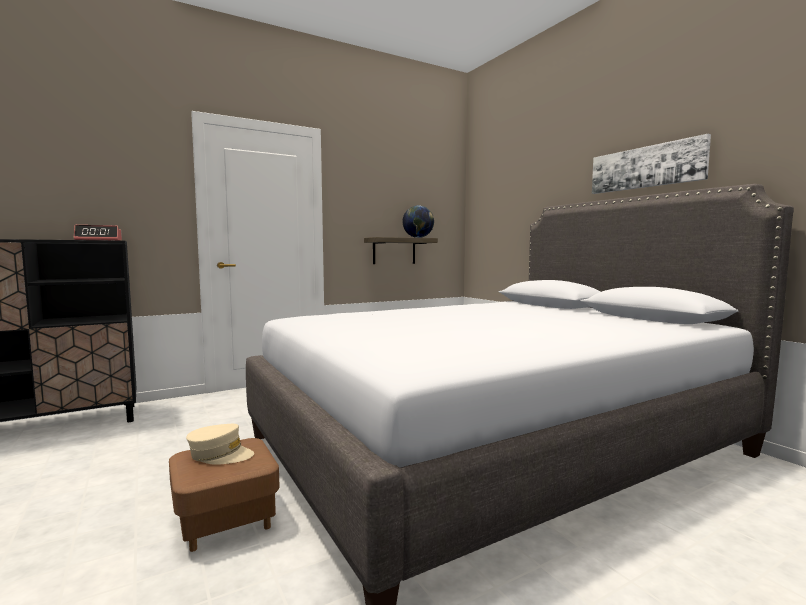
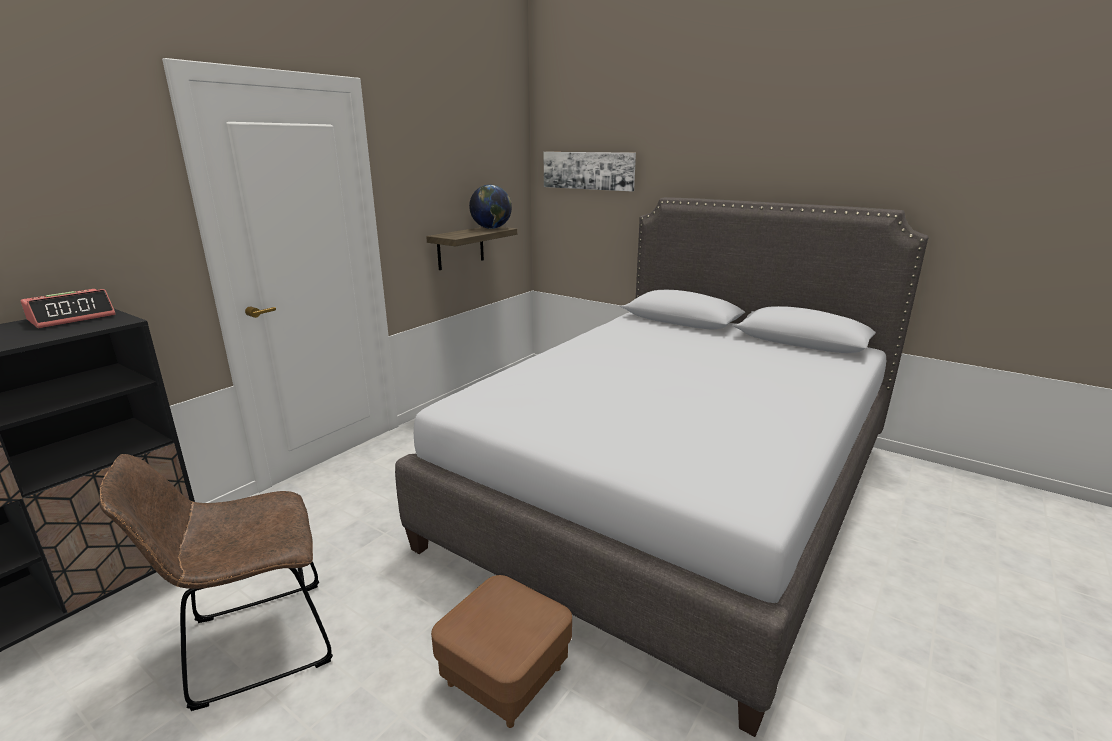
camera: 25 degrees left, 15 degrees up
(109, 460) = (251, 644): none -> brown chair
(220, 454) = (493, 614): beige cap -> none
(646, 167) = (784, 169): picture -> picture (588, 170)

